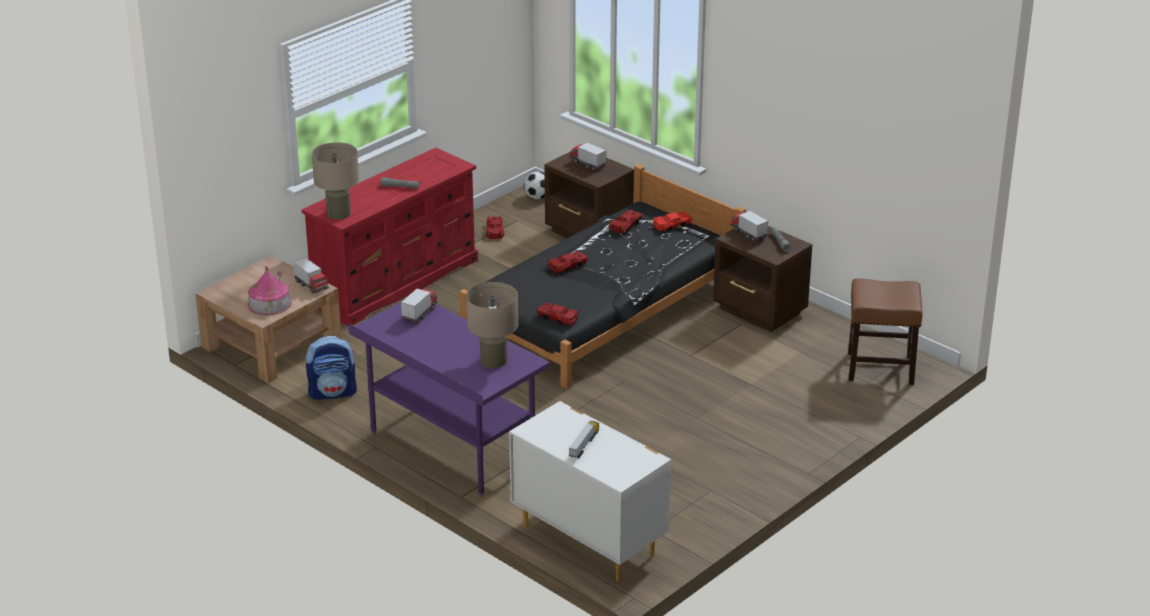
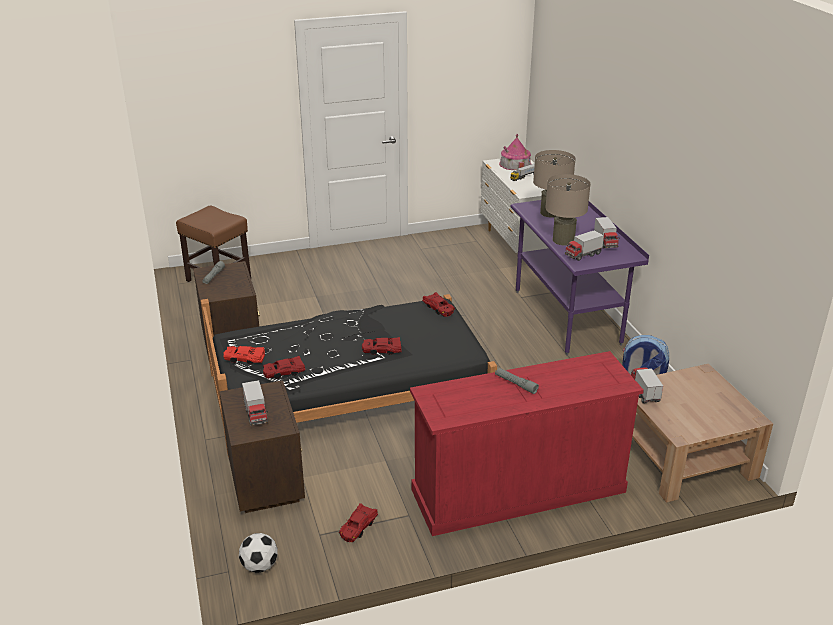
camera: 150 degrees left, 0 degrees up
(269, 303) = (694, 386): toy house -> toy house (515, 164)
(338, 213) = (603, 370): beige table lamp -> beige table lamp (563, 240)
(748, 234) = (225, 290): toy truck -> toy truck (605, 242)

